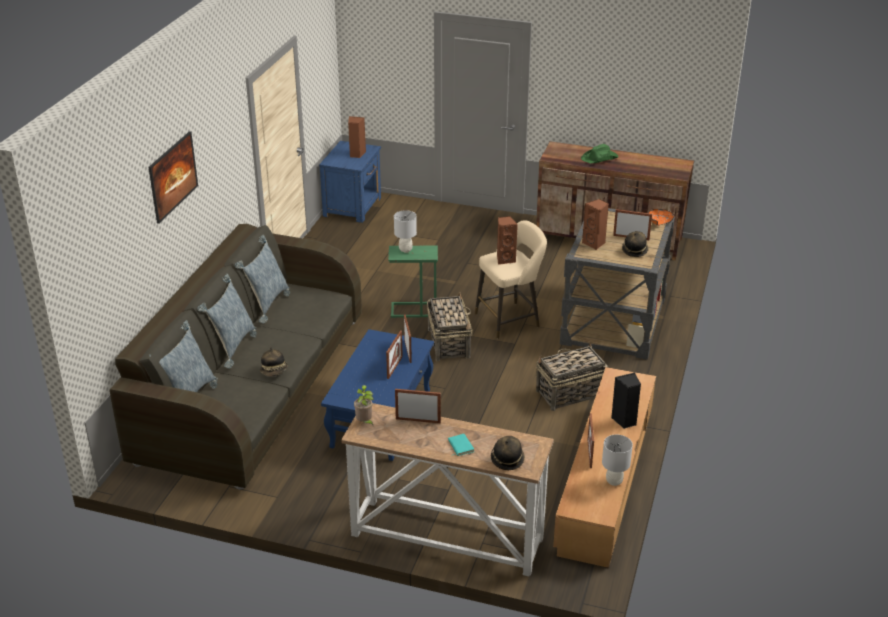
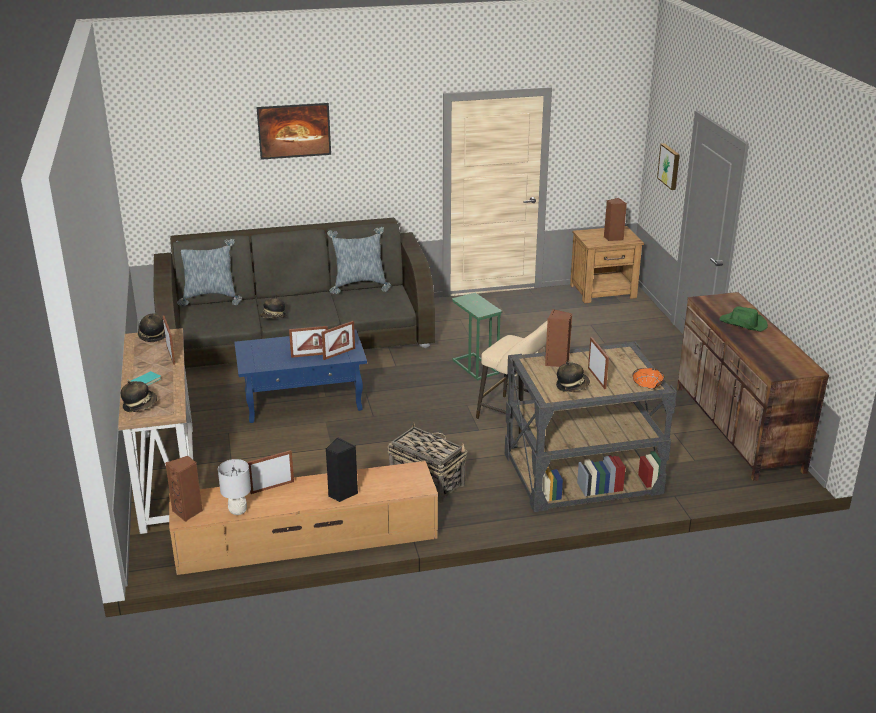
camera: 60 degrees right, 5 degrees down
(231, 350) = (287, 295): pillow -> none
(353, 207) = (604, 291): blue nightstand -> brown nightstand
(364, 422) = (153, 336): potted plant -> hat
(397, 69) = (670, 166): none -> picture
(405, 250) = (475, 300): grey table lamp -> none
(448, 343) = (443, 397): basket -> none
(505, 259) = (513, 344): brown speaker -> brown speaker (188, 512)

